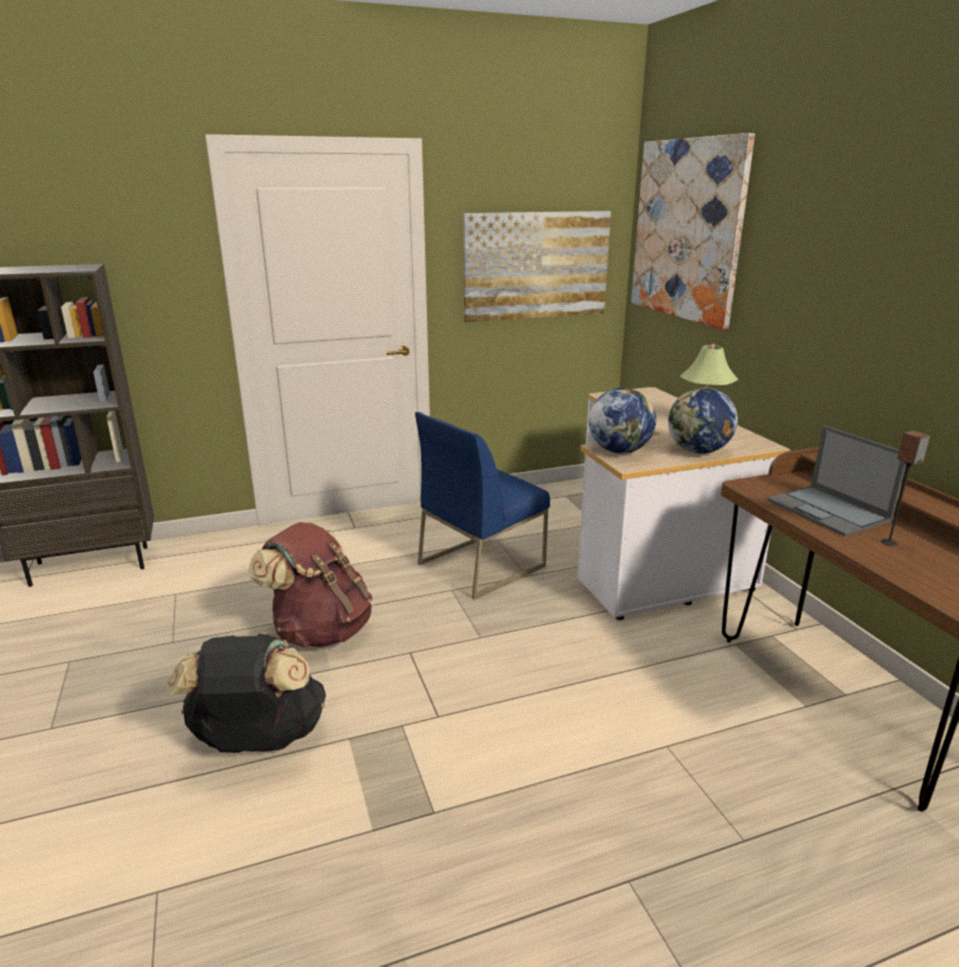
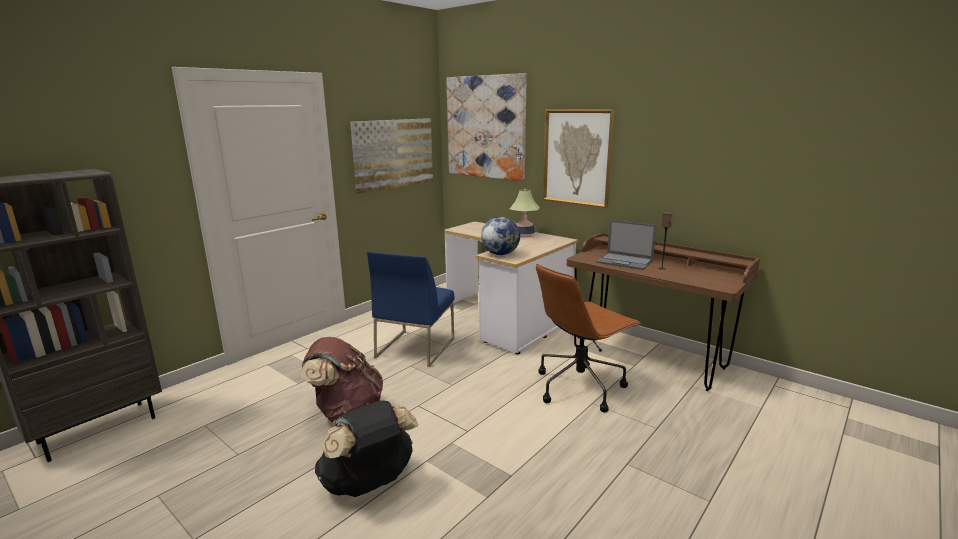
camera: 30 degrees left, 5 degrees down
(671, 709) = (580, 386): none -> brown office chair
(698, 451) = (538, 247): globe -> none
(813, 297) = (577, 157): none -> picture

